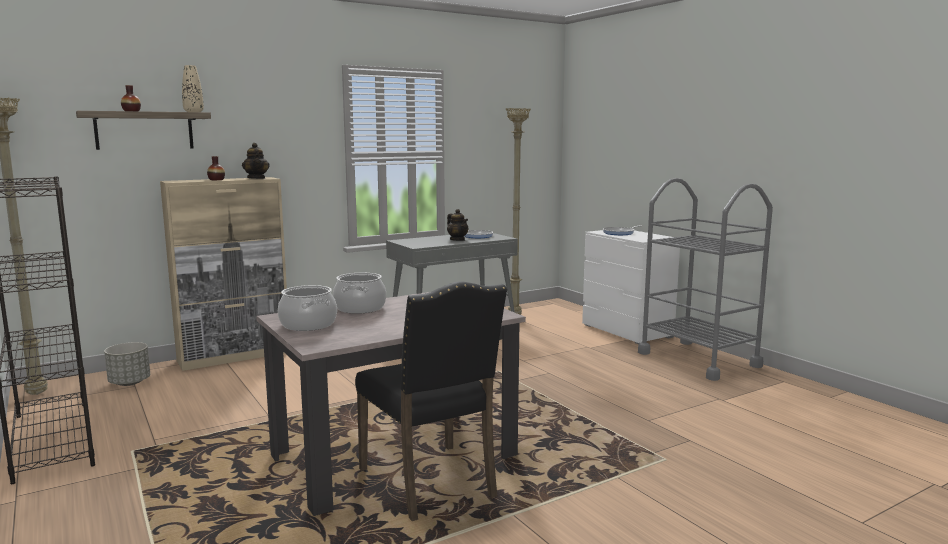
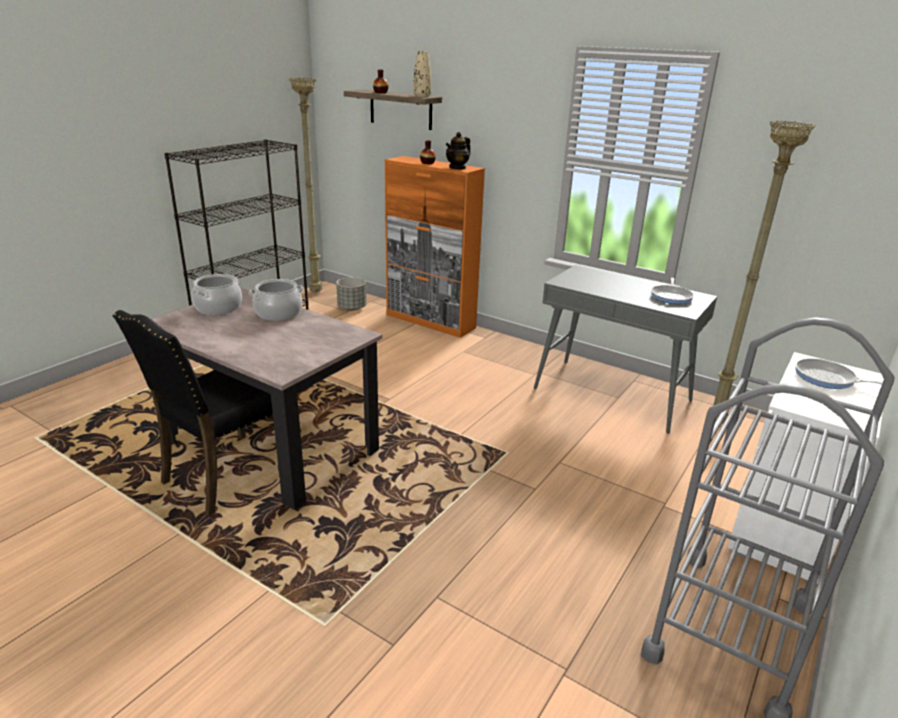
camera: 65 degrees right, 15 degrees up
(235, 356) = (430, 321): beige cabinet -> orange cabinet
(457, 240) = (627, 292): teapot -> none

